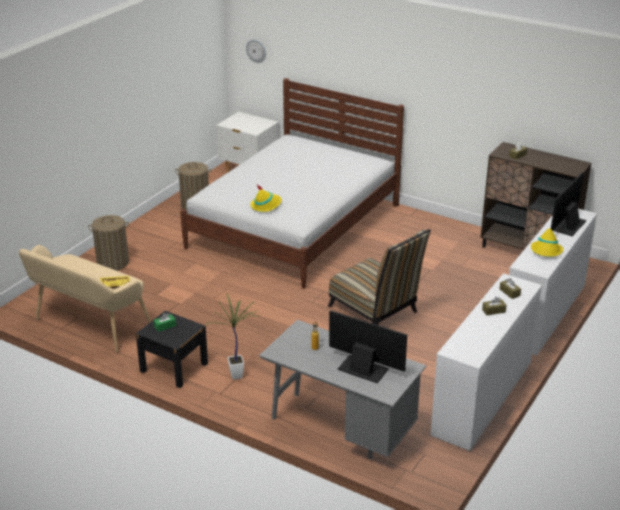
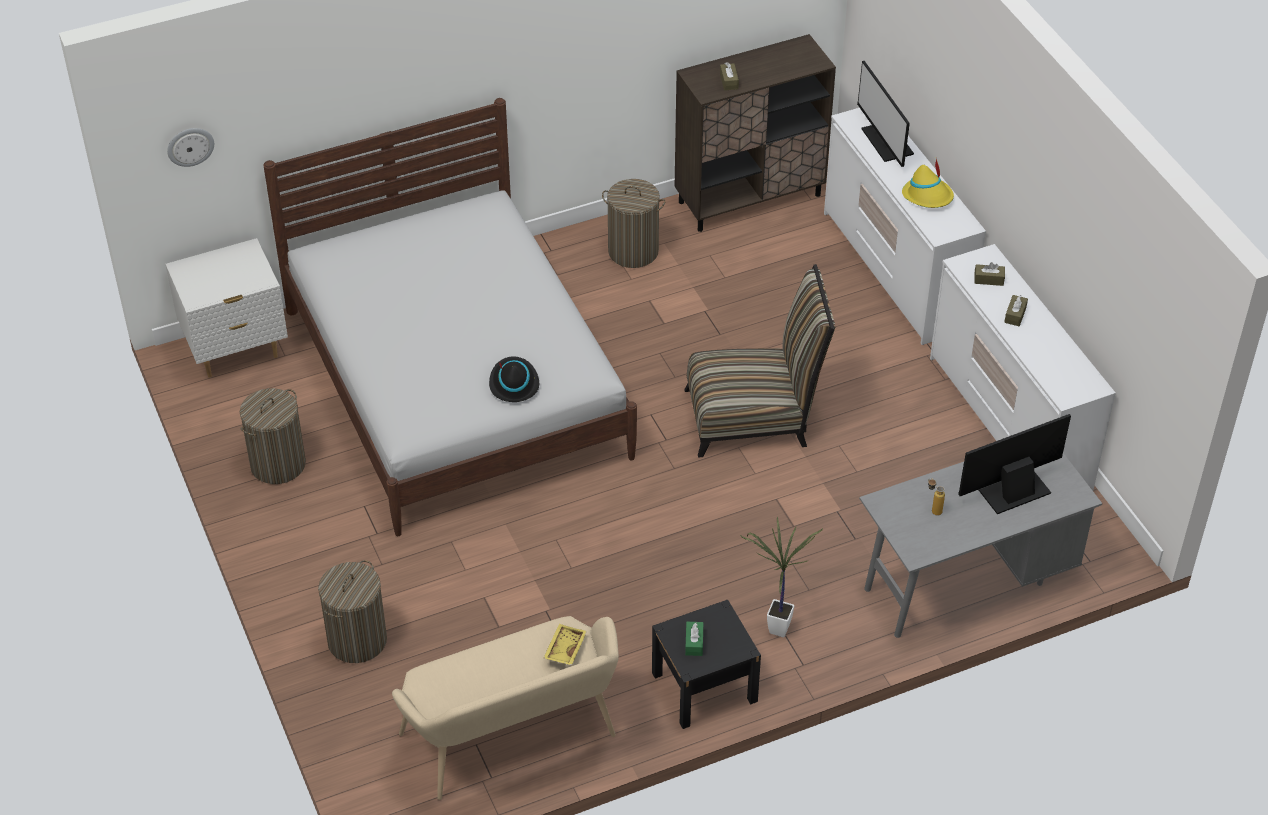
camera: 55 degrees left, 15 degrees up
(266, 205) = (513, 383): yellow hat -> black hat
(441, 235) = (633, 251): none -> laundry basket

